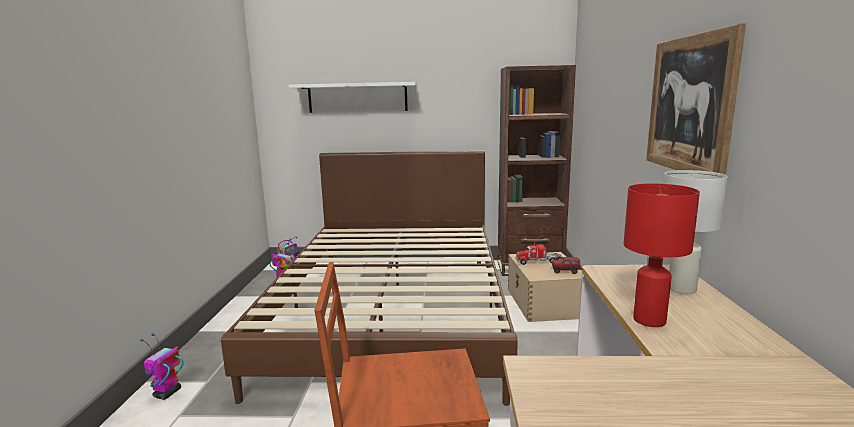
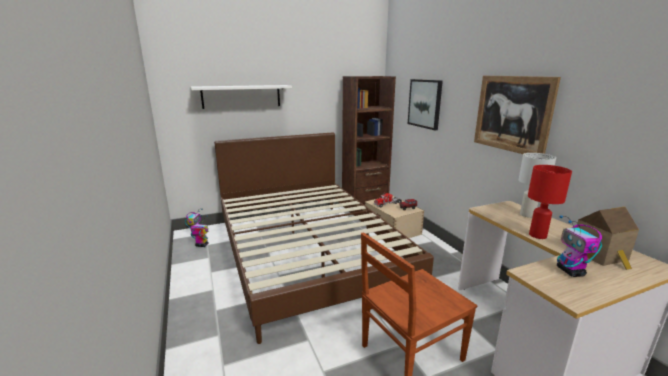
camera: 25 degrees left, 5 degrees up
(167, 393) = (195, 353): toy robot -> toy robot (571, 272)
(605, 103) = (425, 103): none -> picture
(740, 375) = (601, 255): none -> toy house

